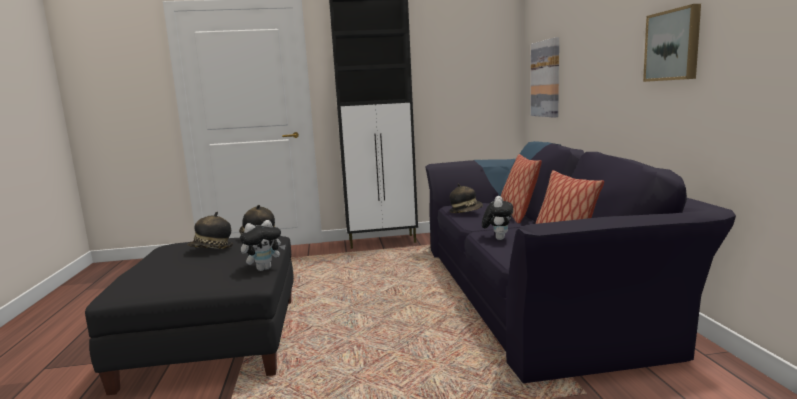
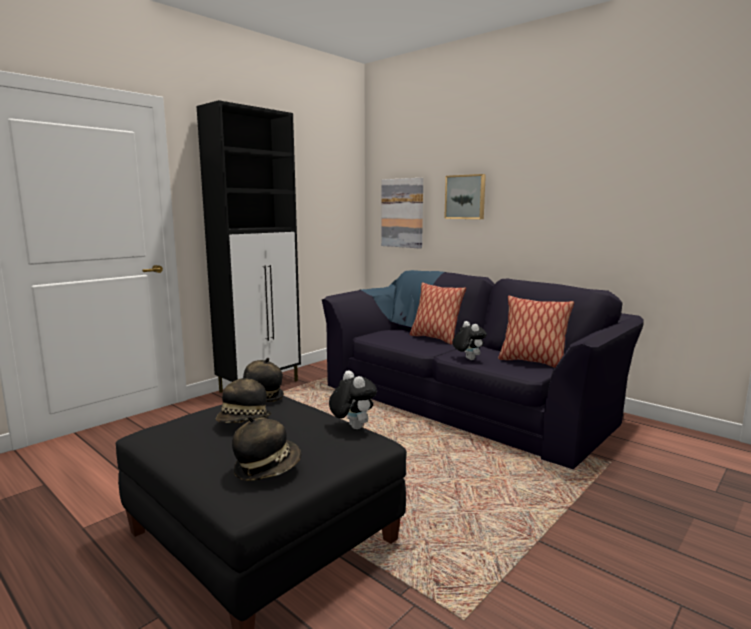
camera: 40 degrees left, 0 degrees up
(264, 268) = (352, 427): plush toy -> plush toy turned 45 degrees counterclockwise
(466, 211) = (389, 340): hat -> hat (267, 468)
(673, 45) = (569, 199): picture -> picture (465, 197)

